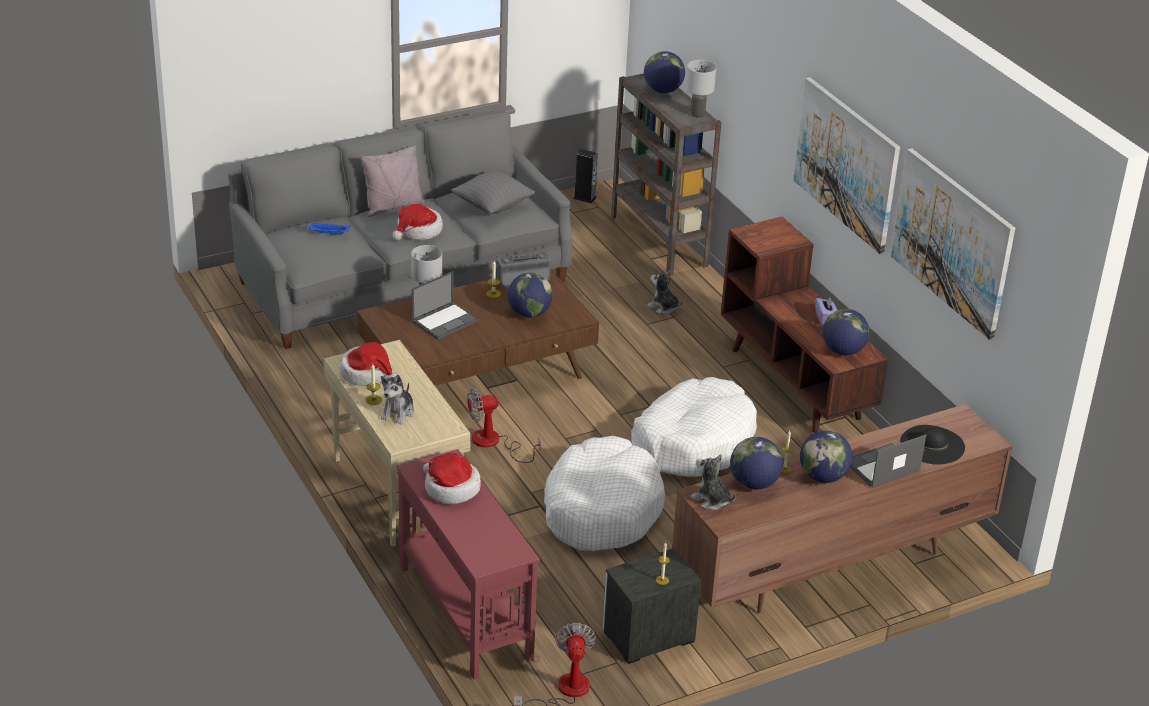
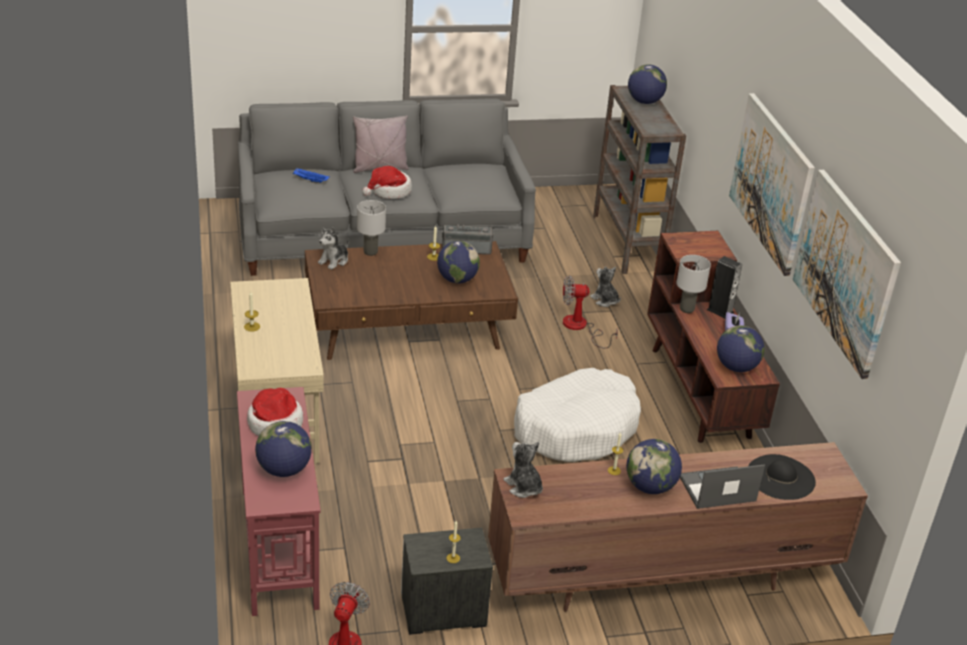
camera: 15 degrees right, 0 degrees up
(367, 374) = (260, 302): hat -> none
(398, 412) = (267, 342): plush toy -> plush toy (334, 261)
(445, 320) = (378, 272): laptop -> none
(492, 206) = (467, 182): grey pillow -> none
(494, 443) = (389, 392): fan -> fan (580, 327)
(584, 198) = (577, 195): speaker -> speaker (720, 311)
(601, 509) = (458, 474): white dog bed -> none
(697, 115) = (666, 126): white table lamp -> white table lamp (686, 310)
(754, 483) = (575, 479): globe -> globe (284, 470)

